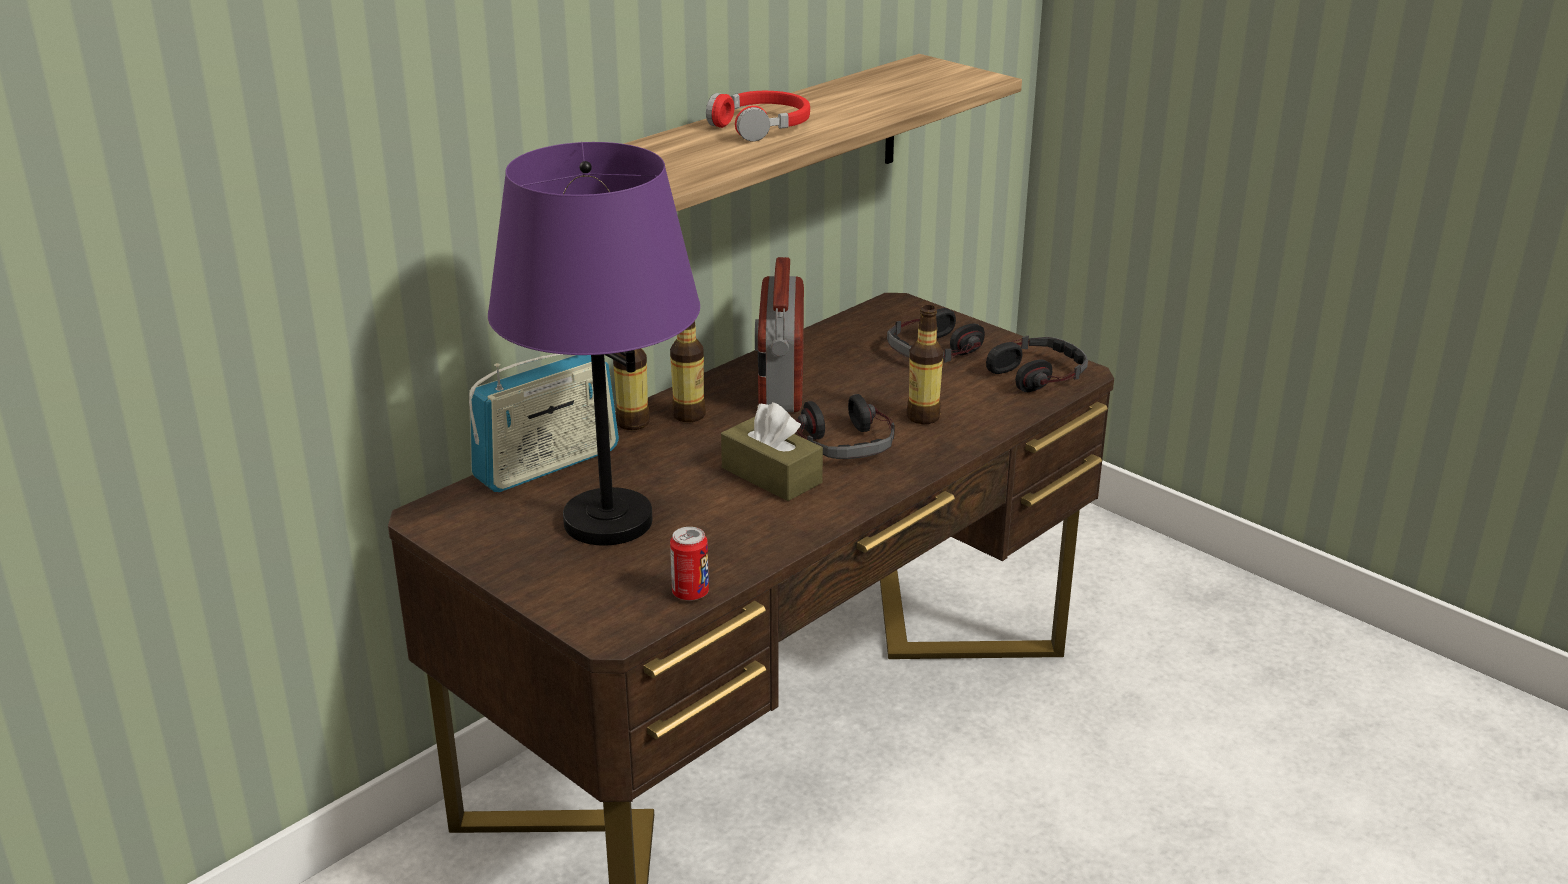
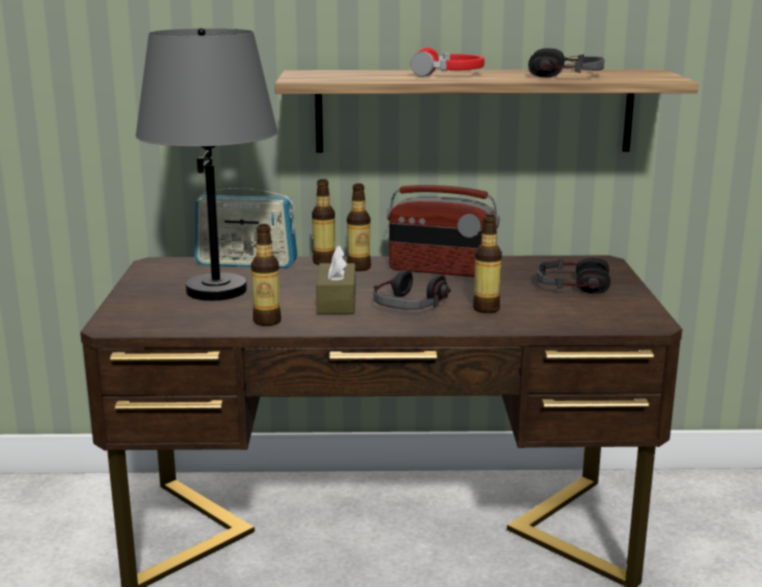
camera: 45 degrees right, 10 degrees down
(606, 521) = (216, 290): purple table lamp -> grey table lamp
(690, 593) = (179, 328): can -> none
(761, 536) = (267, 321): none -> bottle
(780, 382) = (441, 271): radio -> radio turned 120 degrees counterclockwise
(1036, 374) = (616, 315): headphones -> headphones (566, 75)

